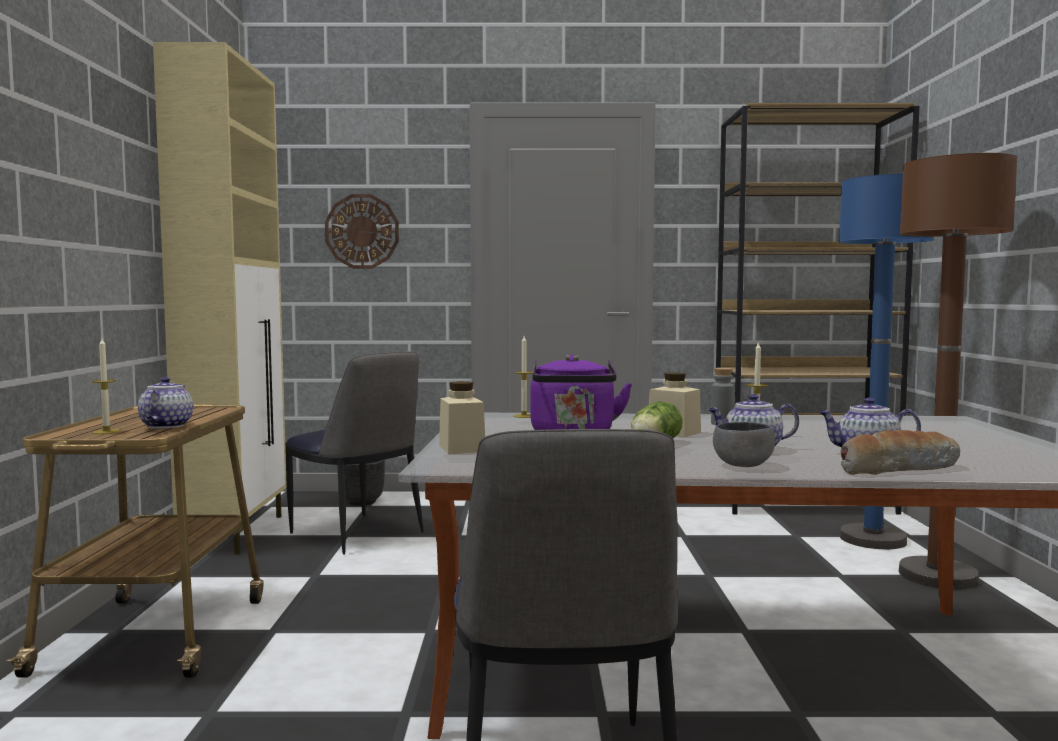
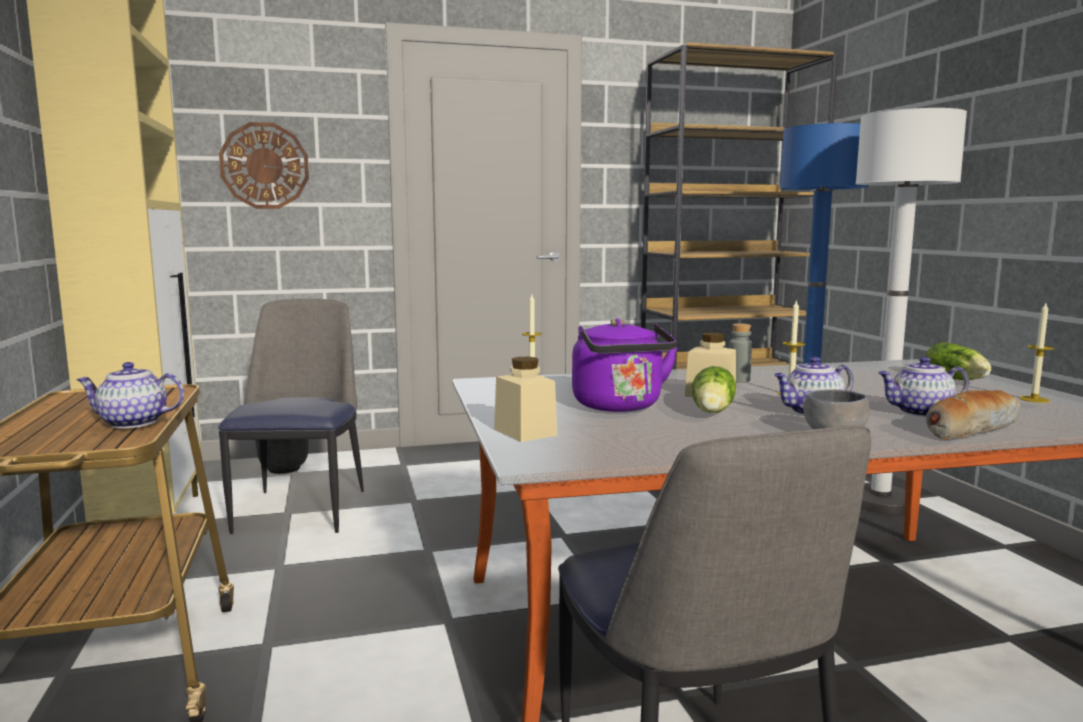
camera: 15 degrees left, 5 degrees up
(106, 432) = (54, 437): candle -> candle (1034, 399)
(166, 425) = (132, 423): teapot -> teapot turned 75 degrees counterclockwise
(358, 534) = (302, 509): chair -> chair turned 120 degrees counterclockwise
(937, 576) = (879, 501): brown floor lamp -> white floor lamp
(961, 433) = (957, 380): none -> lettuce

